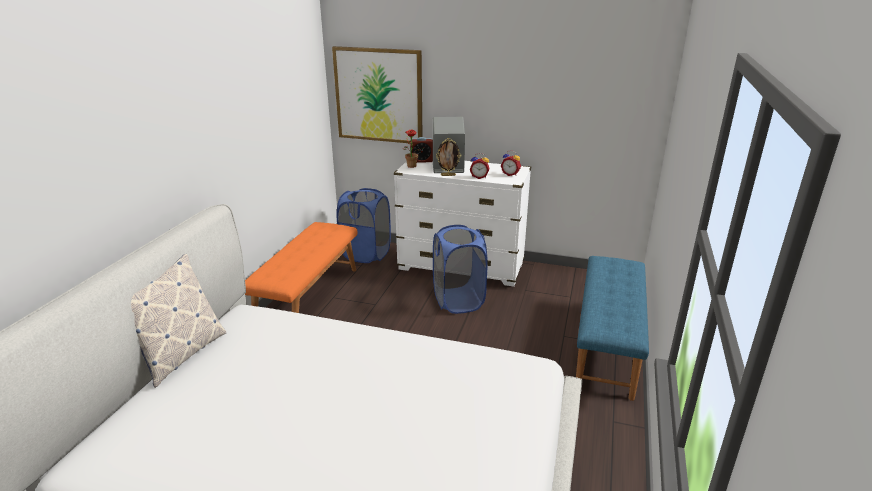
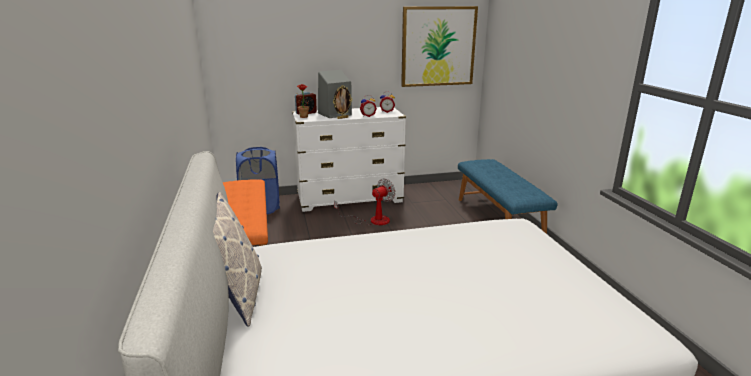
camera: 30 degrees left, 5 degrees down
(379, 95) = (255, 60): picture -> picture (438, 46)
(458, 300) = (372, 220): blue laundry basket -> fan

